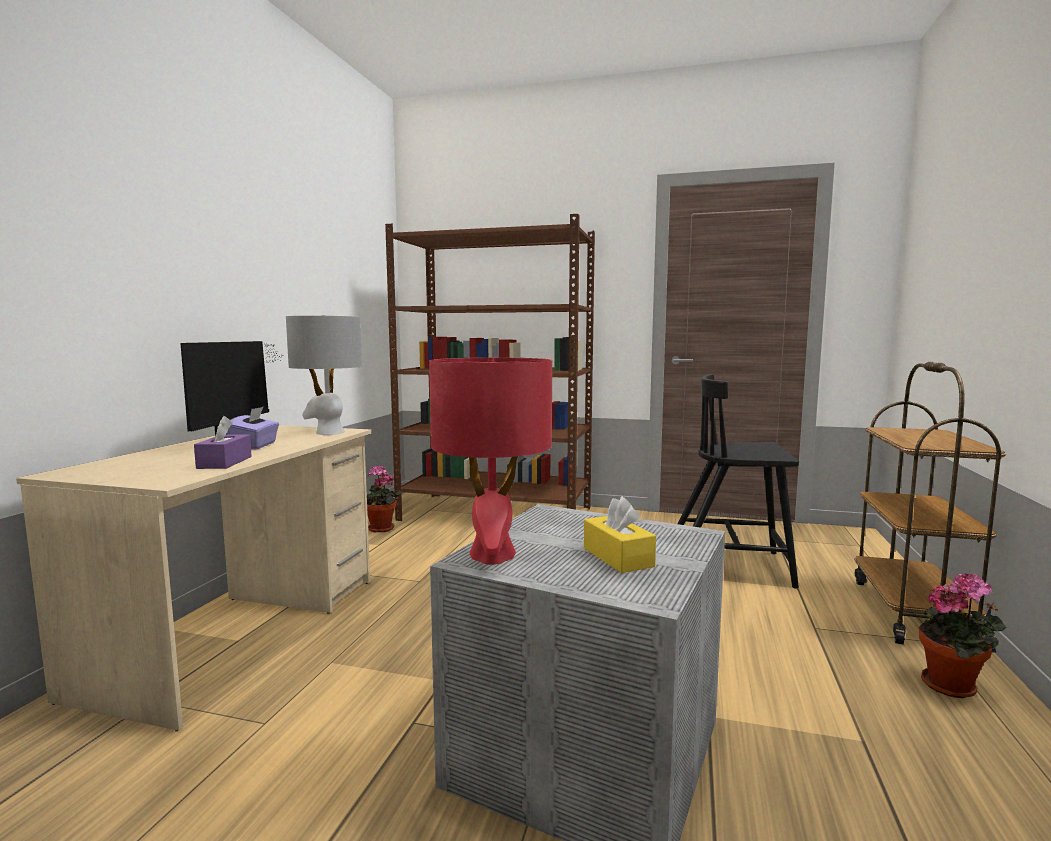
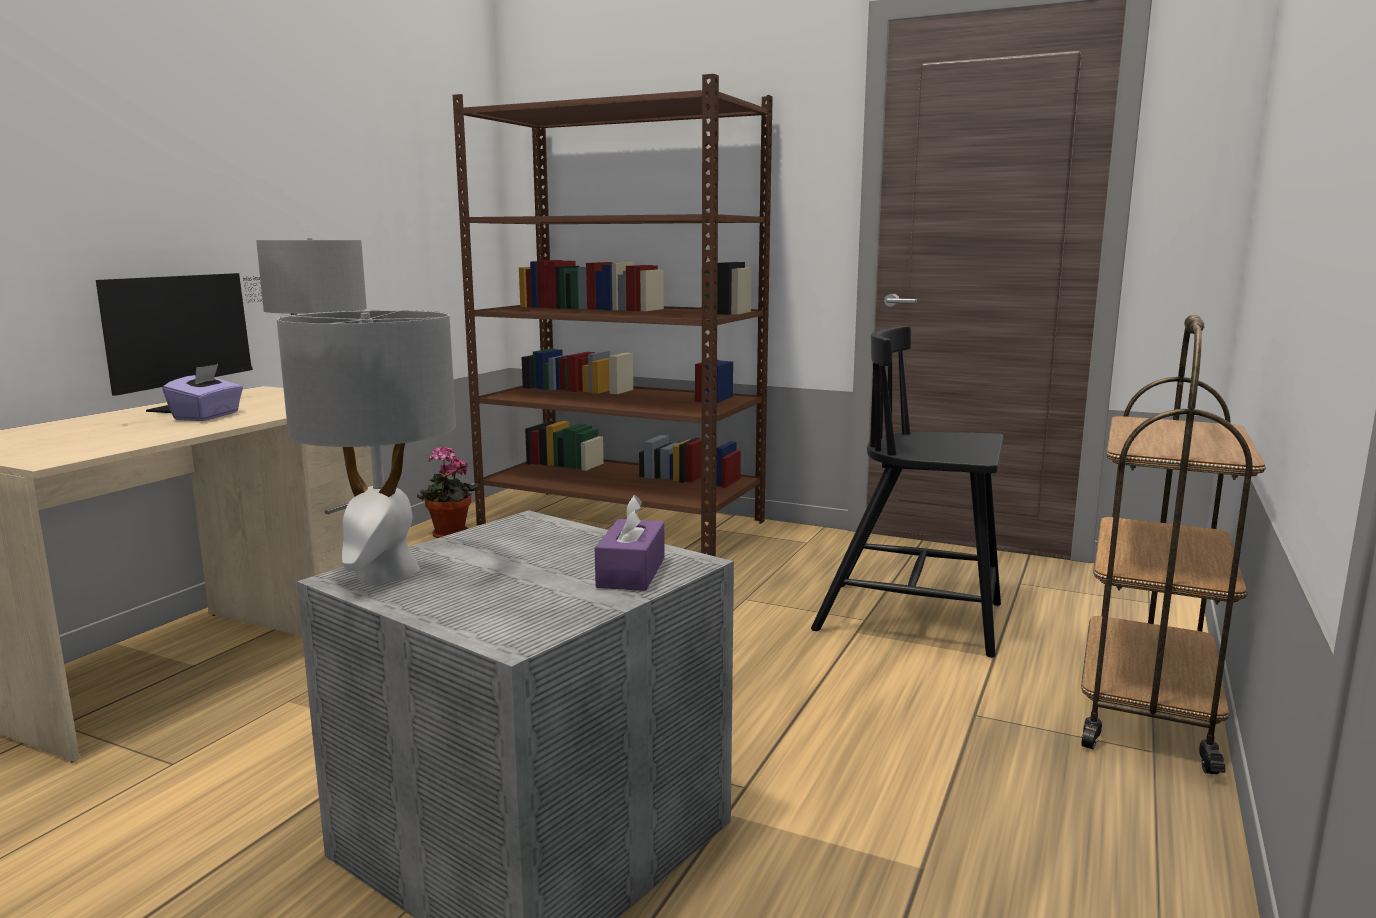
camera: 10 degrees right, 5 degrees up
(224, 462) = (142, 437): purple tissue box -> purple tissue box (631, 572)
(492, 555) = (385, 573): red table lamp -> grey table lamp
(617, 557) = (539, 586): yellow tissue box -> none
(953, 687) = (1122, 814): potted plant -> none

